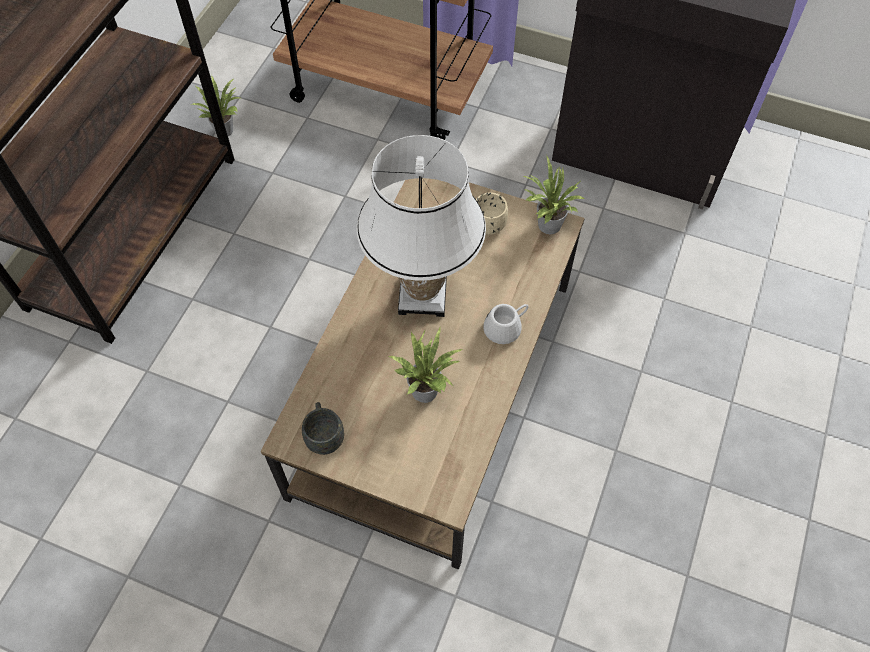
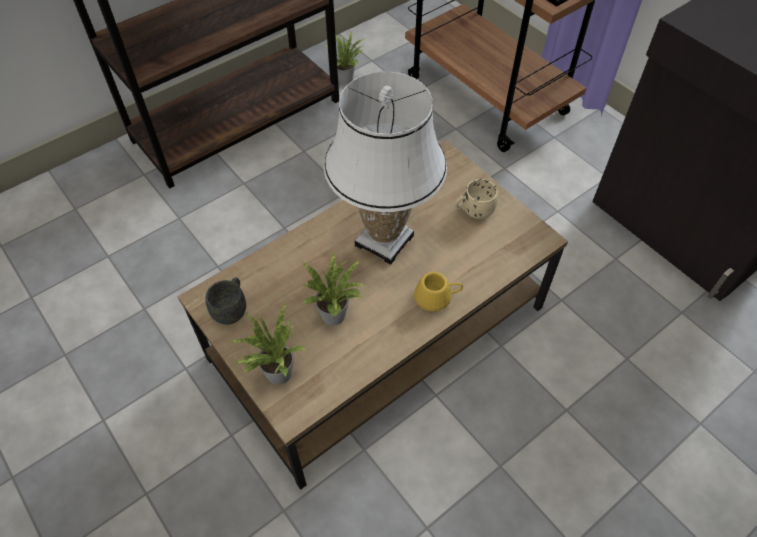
camera: 30 degrees right, 5 degrees down
(506, 327) = (437, 297): white mug -> yellow mug
(546, 226) = (528, 232): potted plant -> potted plant (275, 372)

